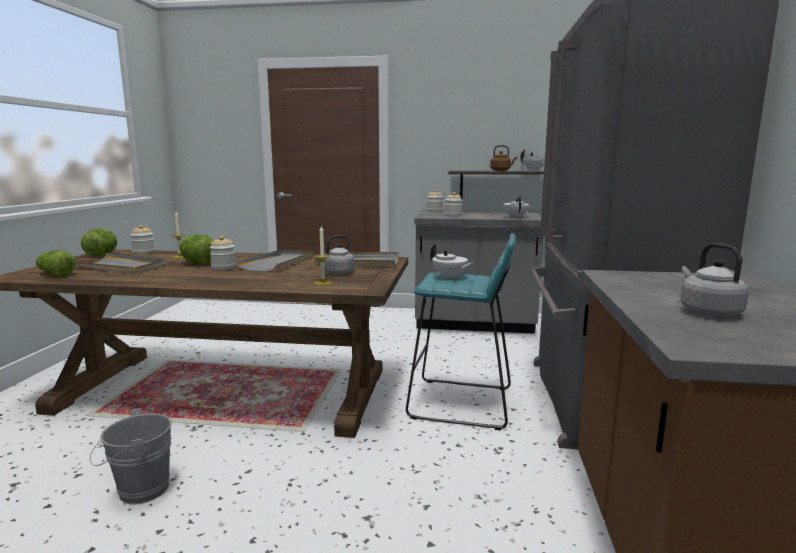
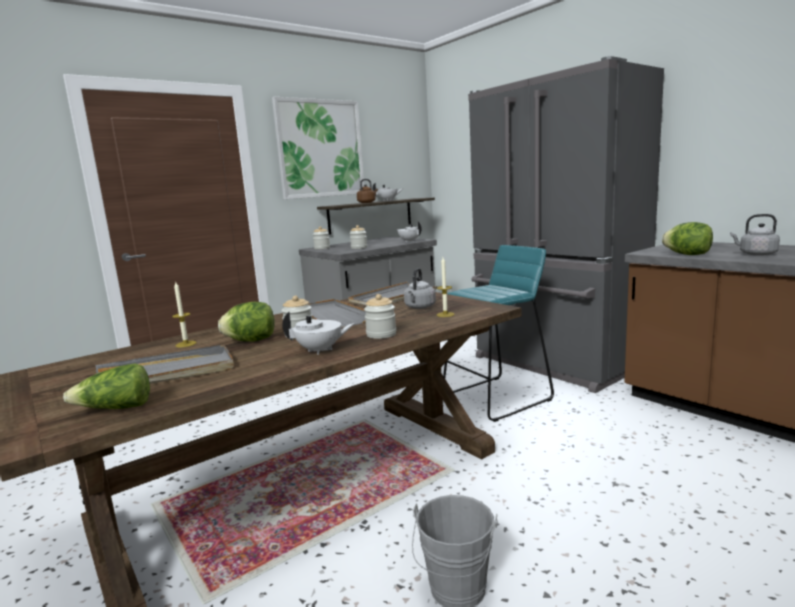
camera: 45 degrees left, 0 degrees up
(102, 256) = (54, 377): lettuce -> lettuce (687, 255)
(143, 252) = (103, 357): jar -> jar (381, 334)
(449, 277) = (479, 291): white teapot -> white teapot (320, 350)
(462, 112) = (320, 149): none -> picture

